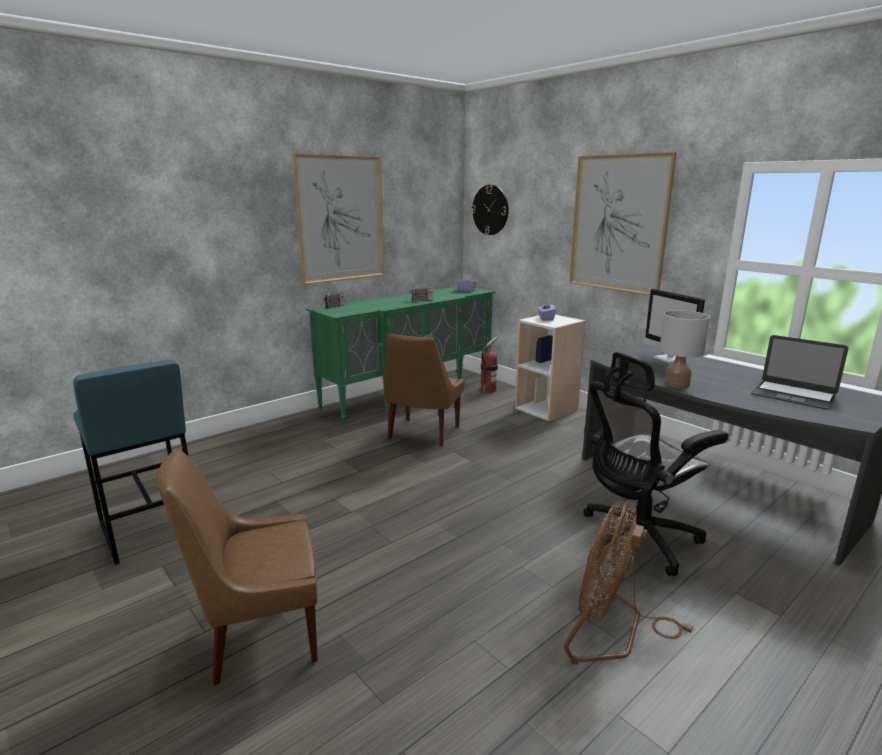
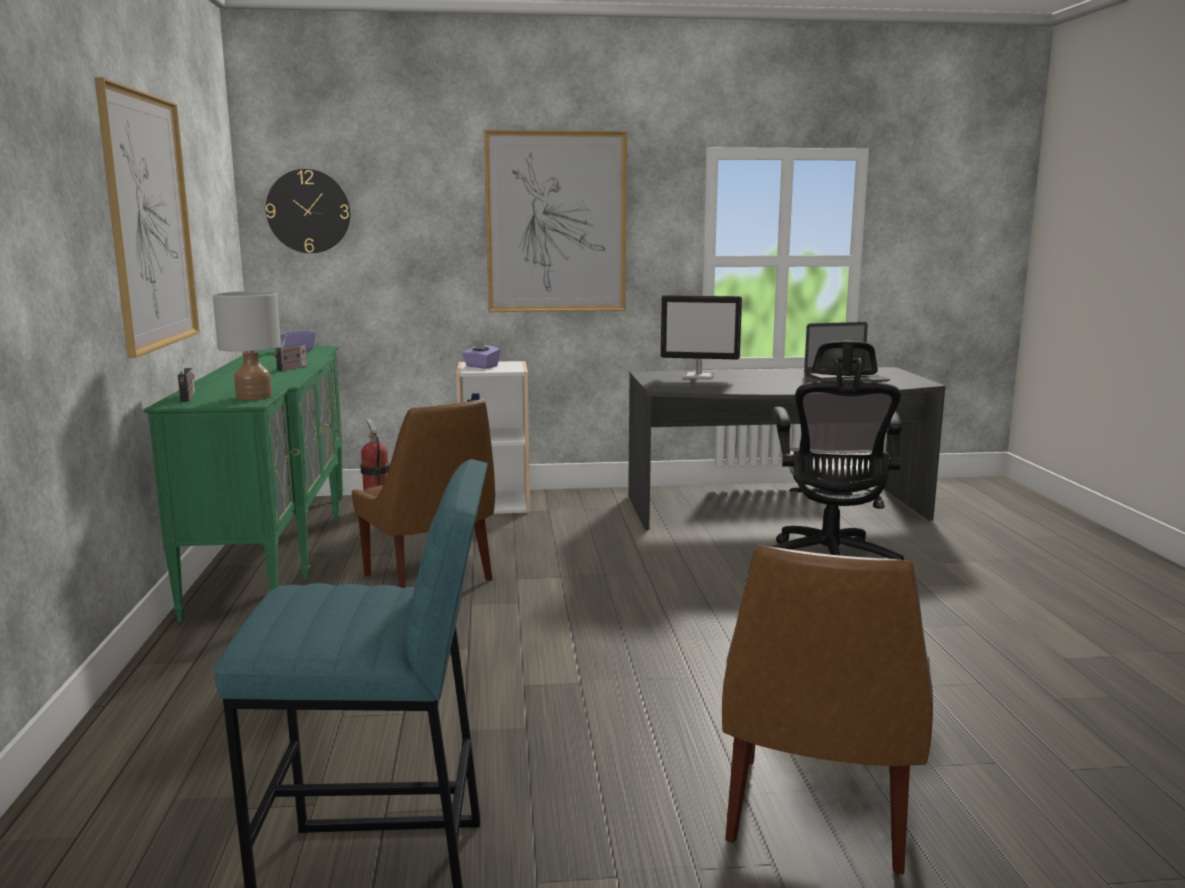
camera: 55 degrees left, 5 degrees down
(615, 625) = (949, 618): brown fan -> none
(677, 384) = (772, 390): grey table lamp -> grey table lamp (254, 397)

